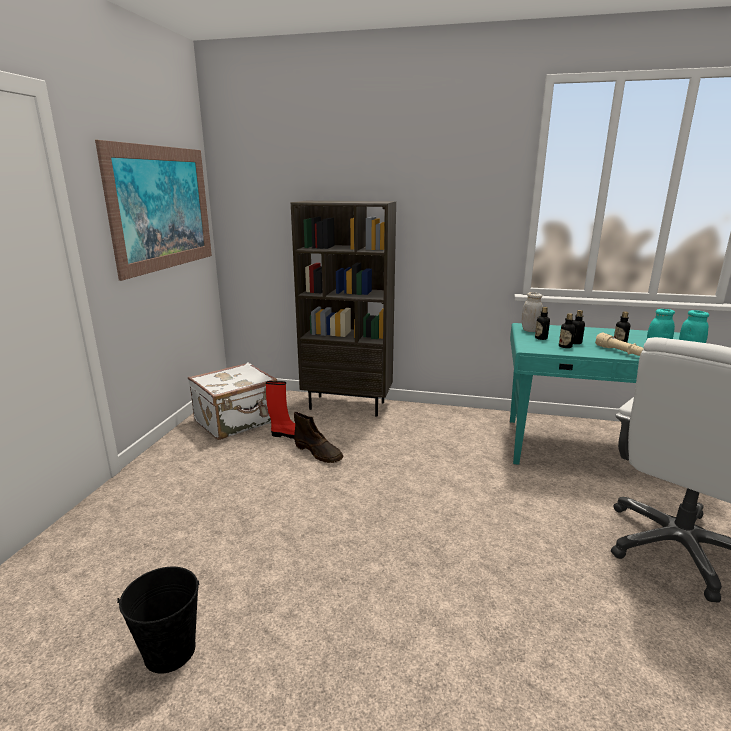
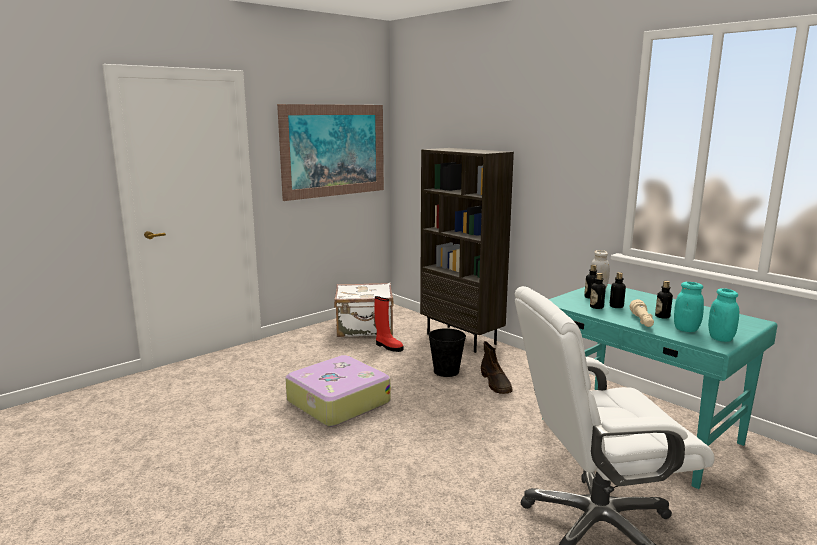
camera: 35 degrees right, 5 degrees down
(169, 651) = (185, 431): black bucket -> black bucket (446, 371)
(318, 453) = (393, 364): brown boot -> brown boot (496, 383)
(318, 519) = (337, 402): none -> suitcase

